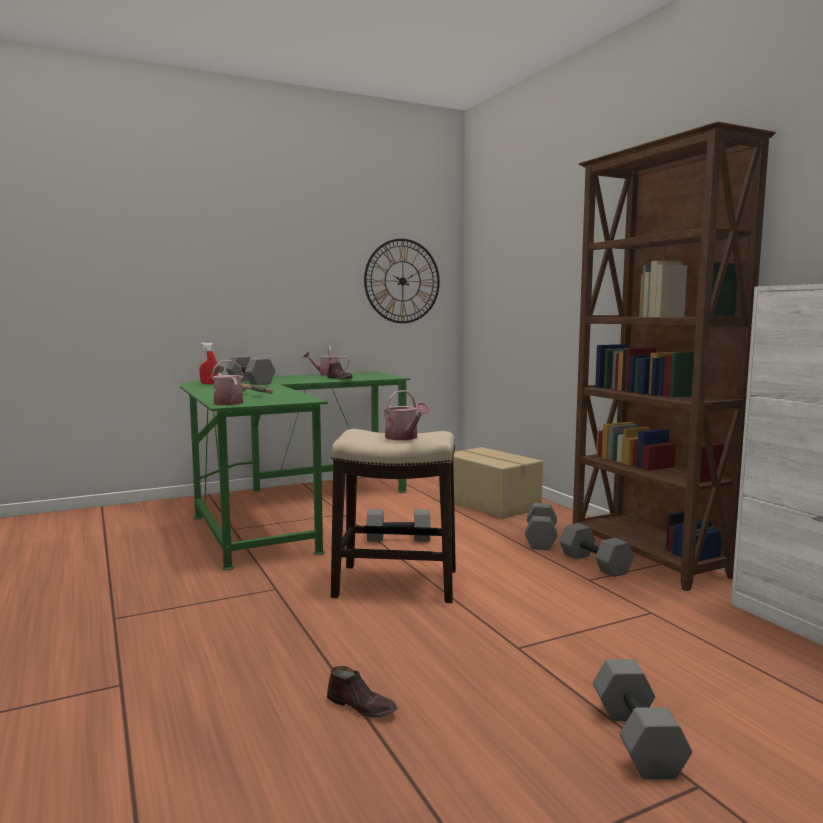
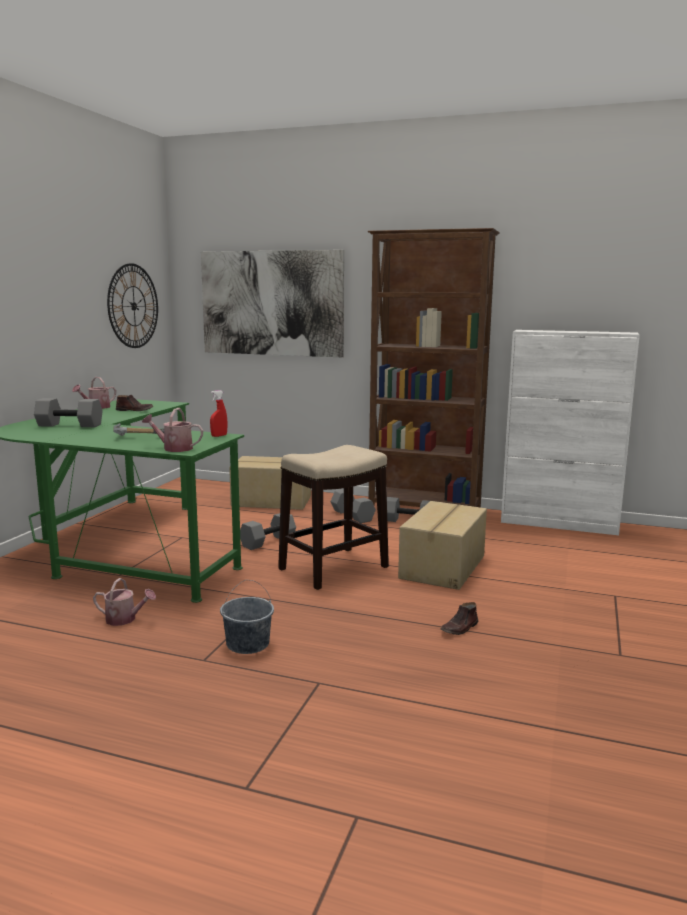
camera: 45 degrees left, 5 degrees up
(167, 620) = (247, 644): none -> grey bucket
(209, 384) = (37, 433): red spray bottle -> red spray bottle (219, 436)
(362, 706) = (460, 628): brown shoe -> brown shoe turned 150 degrees clockwise
(404, 438) = (343, 454): watering can -> watering can (125, 619)
(515, 628) = (444, 567): none -> cardboard box
(531, 273) = (272, 303): none -> picture
(634, 738) = (571, 590): grey dumbbell -> none

